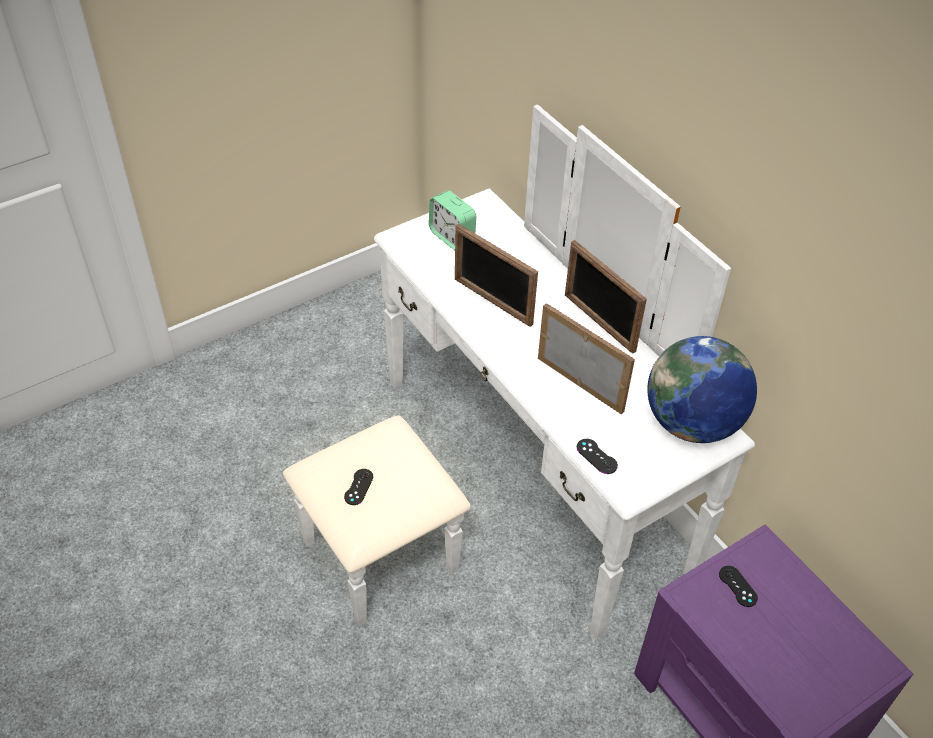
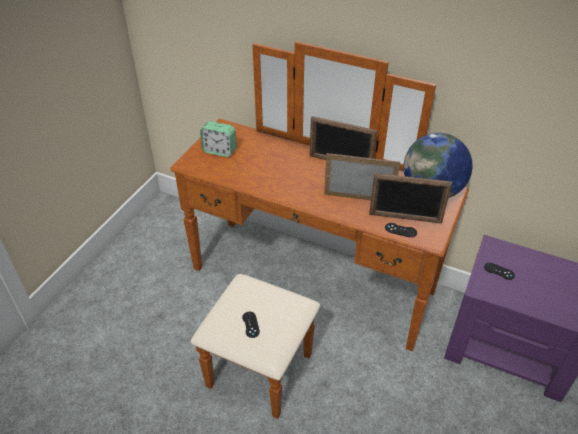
camera: 30 degrees left, 5 degrees down
(492, 301) = (272, 175): picture frame -> picture frame (405, 218)
(500, 492) = (302, 299): white dresser -> brown dresser

